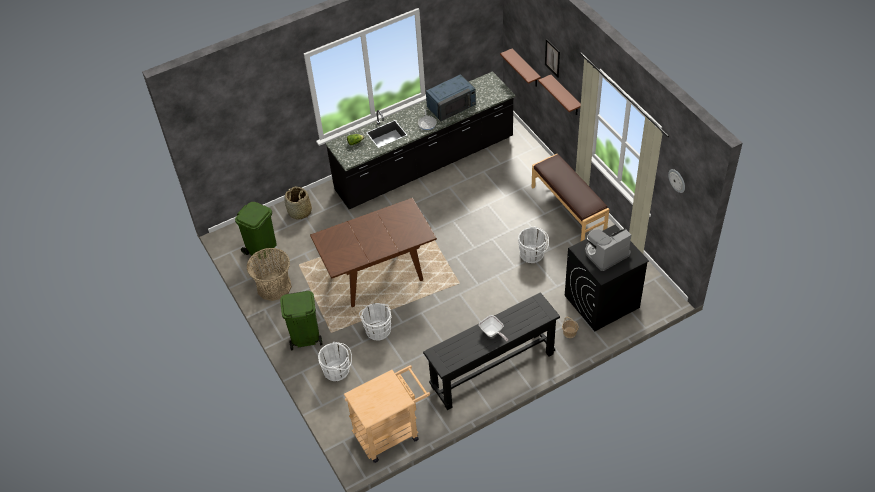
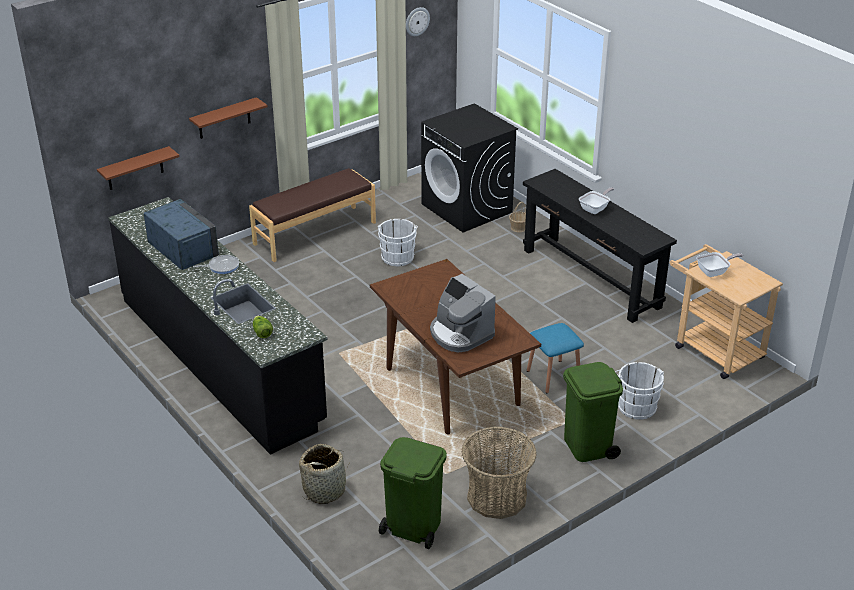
camera: 100 degrees left, 15 degrees down
(377, 329) = (553, 376): white bucket -> blue stool
(386, 387) = (715, 272): none -> frying pan
(552, 58) = (187, 88): picture -> none
(605, 254) = (470, 126): coffee machine -> coffee machine (460, 334)

